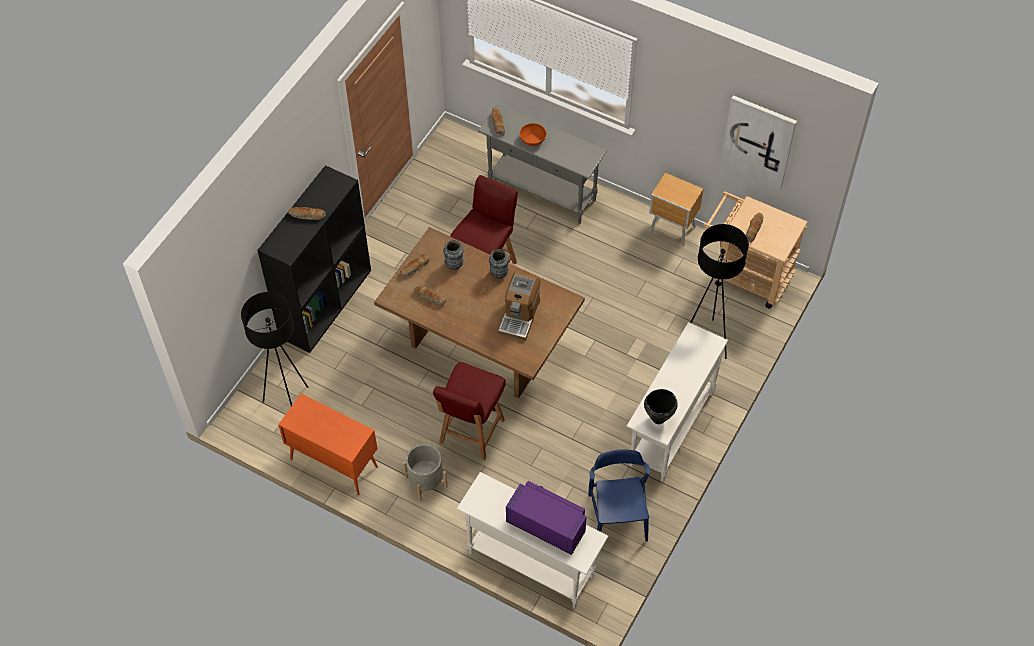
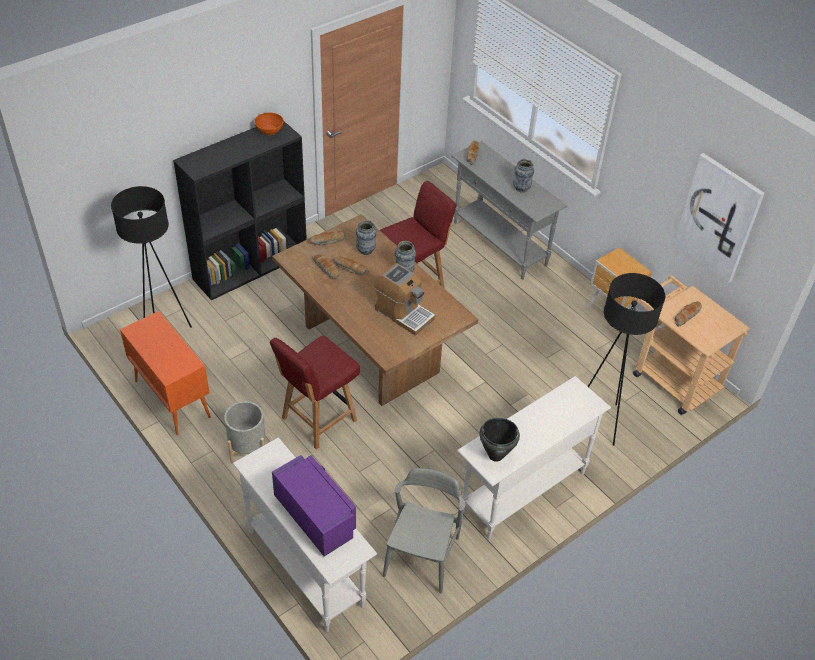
camera: 20 degrees right, 10 degrees down
(307, 216) = (236, 148): bread -> bread (350, 269)
(519, 316) = (403, 313): coffee machine -> coffee machine turned 90 degrees counterclockwise
(532, 140) = (498, 176): orange bowl -> orange bowl (269, 130)
(559, 146) = (521, 188): none -> vase
(617, 517) = (422, 557): blue chair -> grey chair

